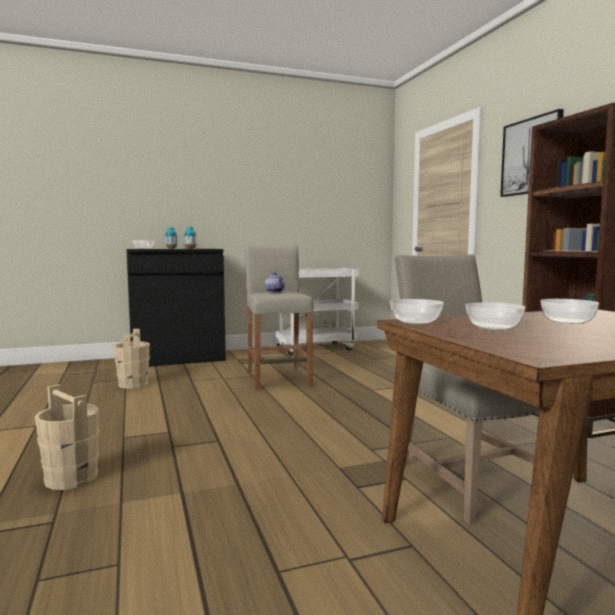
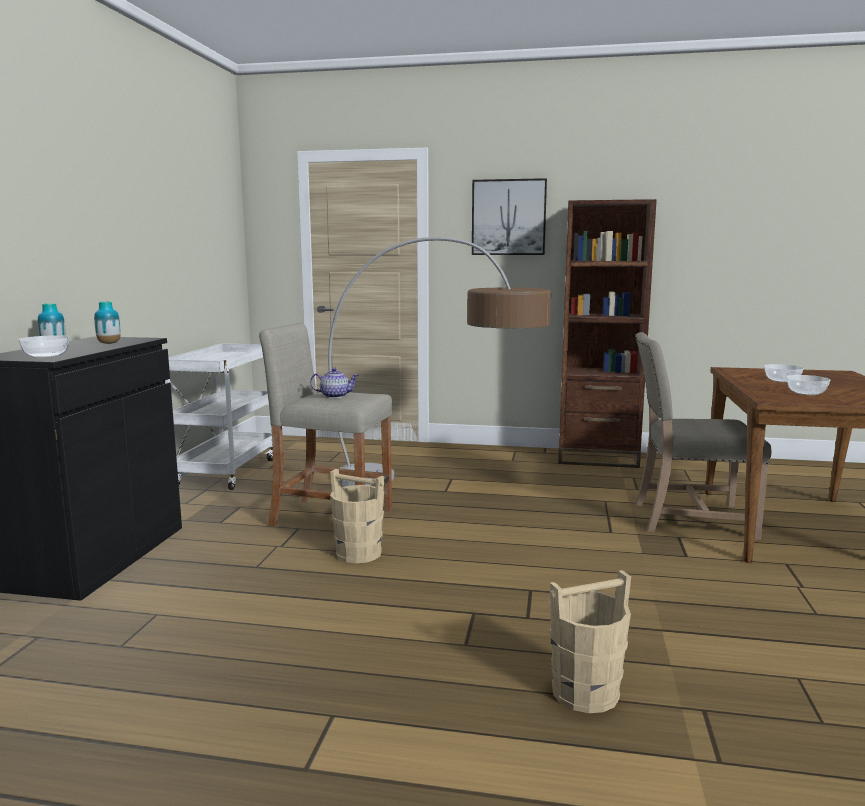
camera: 60 degrees left, 5 degrees up
(133, 384) = (204, 611): beige bucket -> beige bucket (359, 553)
(385, 387) = (445, 484): none -> floor lamp
(416, 322) = (775, 399): bowl -> none

